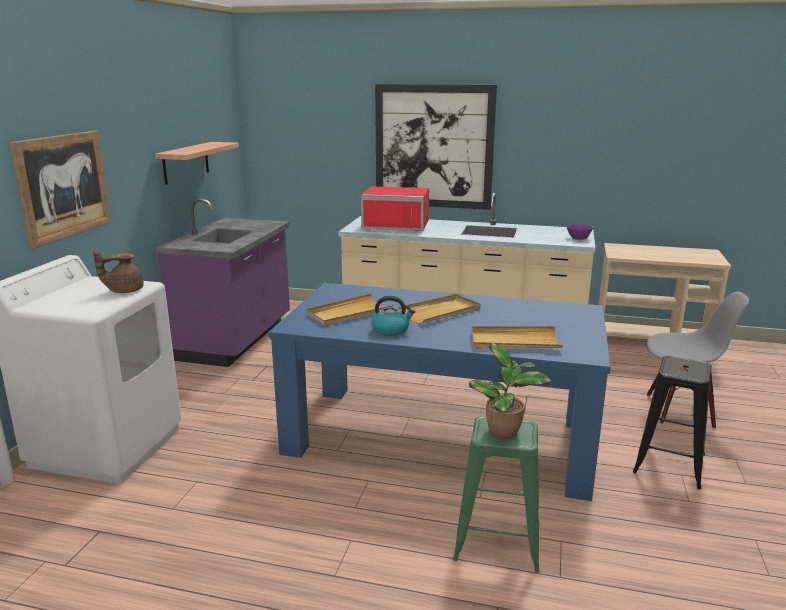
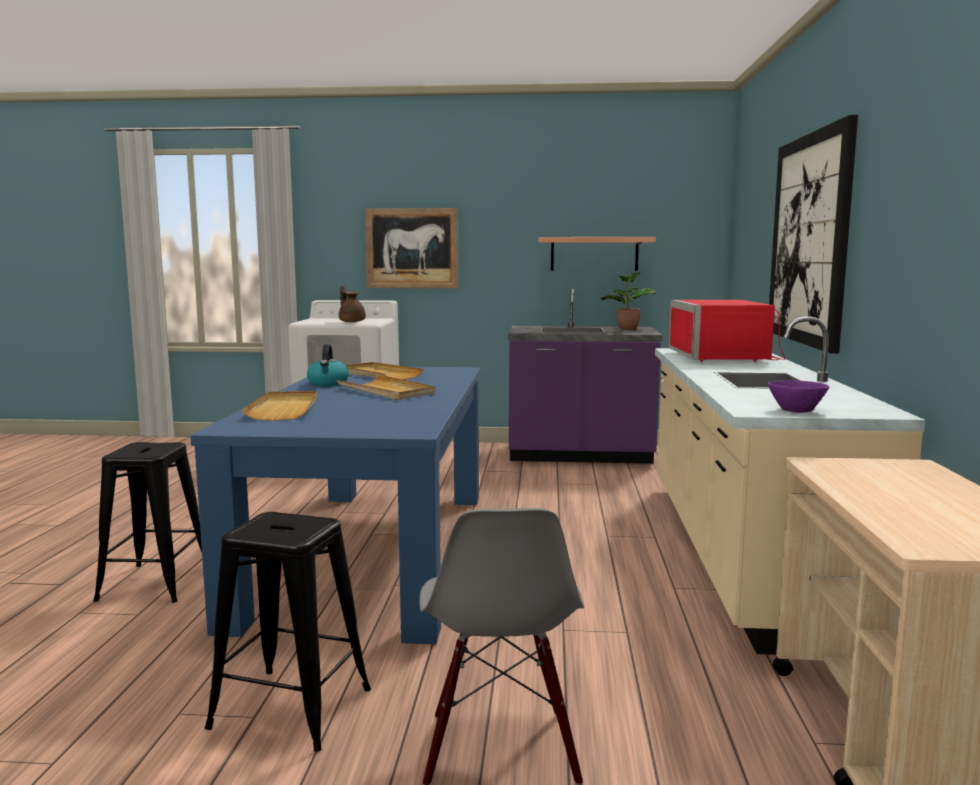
camera: 80 degrees right, 10 degrees down
(498, 541) = (155, 583): green stool -> black stool
(505, 432) = (142, 450): potted plant -> potted plant (627, 329)

